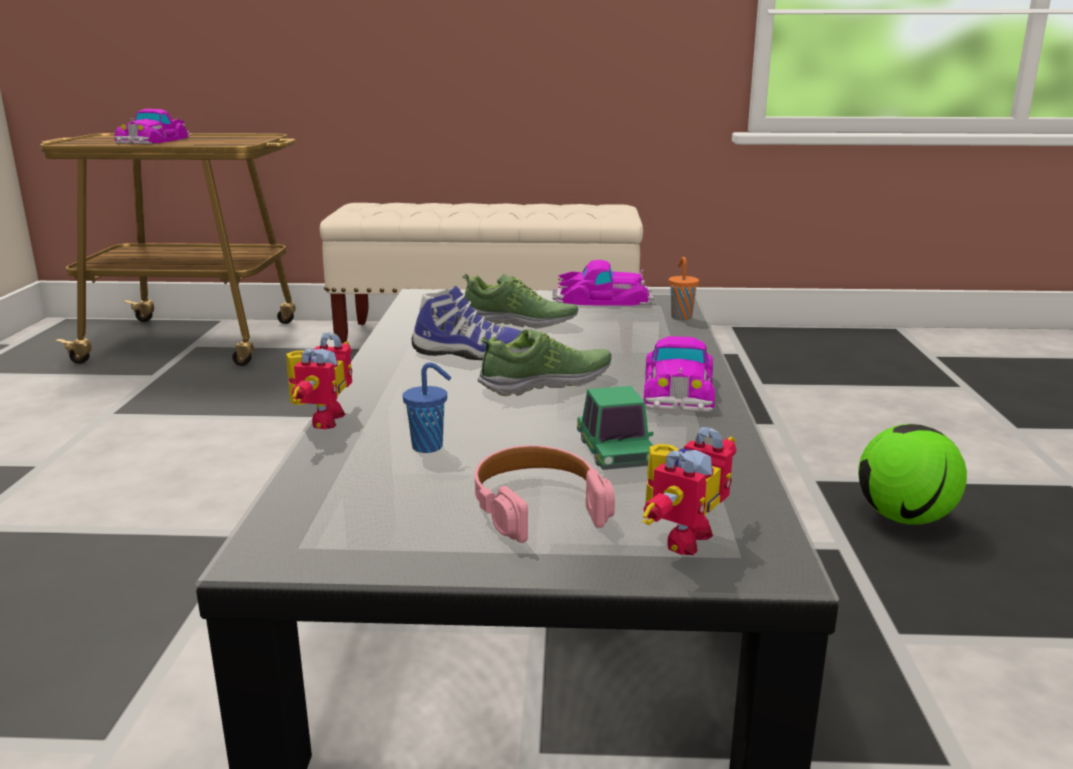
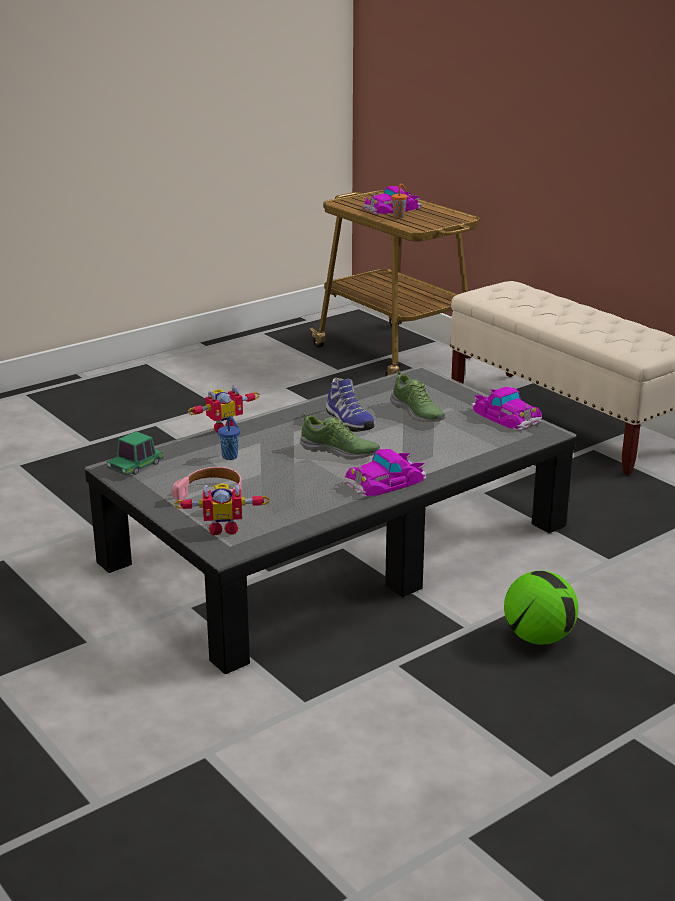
camera: 50 degrees right, 5 degrees up
(614, 453) = (282, 493): toy car -> toy car (135, 466)
(681, 317) = (510, 446): orange cup -> orange cup (399, 217)

